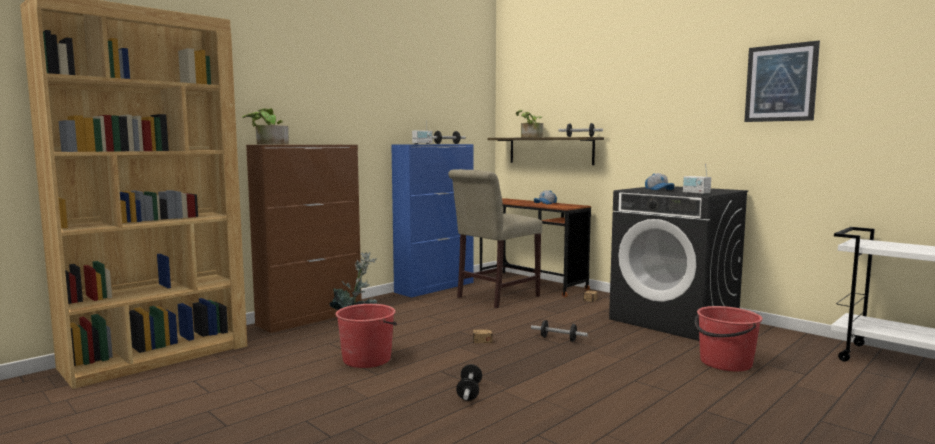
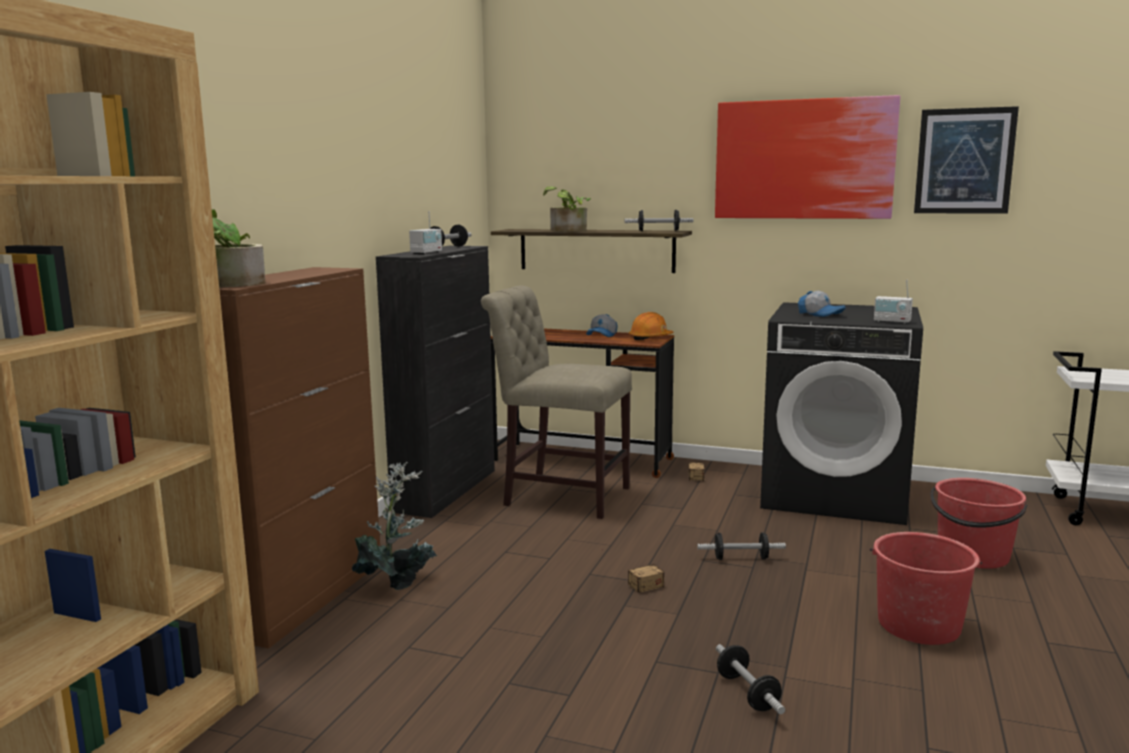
camera: 25 degrees left, 5 degrees up
(367, 359) = (515, 666): red bucket -> red bucket (918, 625)
(435, 287) = (446, 490): blue cabinet -> black cabinet
(494, 297) = (560, 495): beige chair -> beige chair turned 90 degrees clockwise
(571, 206) = (650, 338): none -> orange hard hat
(672, 87) = (803, 159): none -> picture

